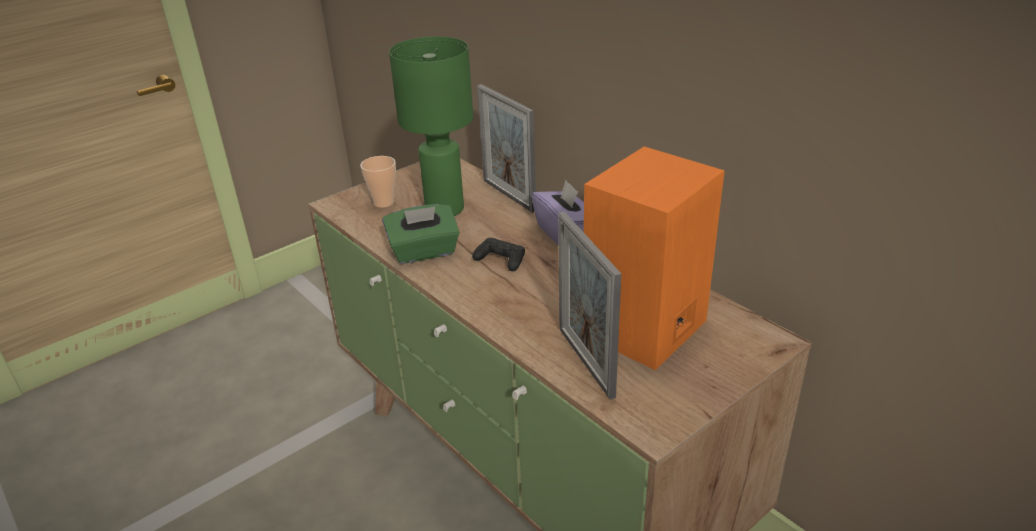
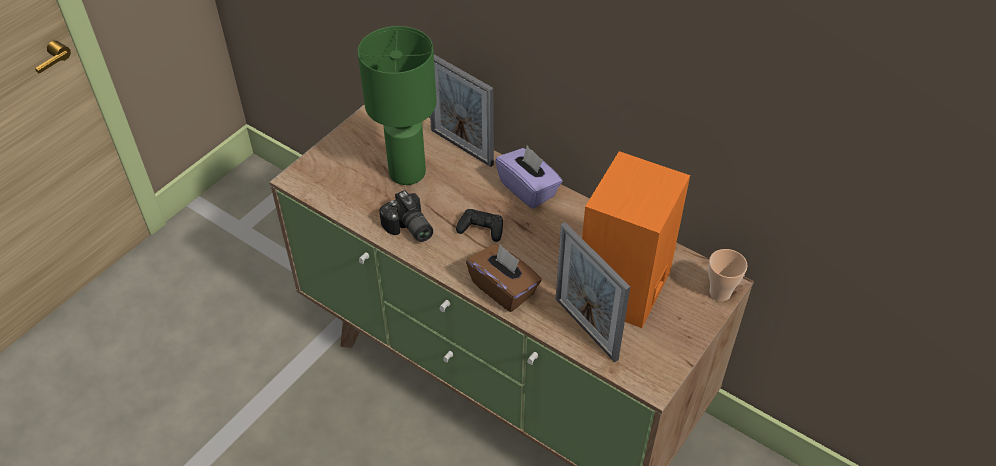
camera: 15 degrees left, 15 degrees up
(383, 203) = (344, 171): cup -> cup (720, 293)
(424, 252) = (408, 229): green tissue box -> camera
(503, 313) = (504, 289): none -> brown tissue box

